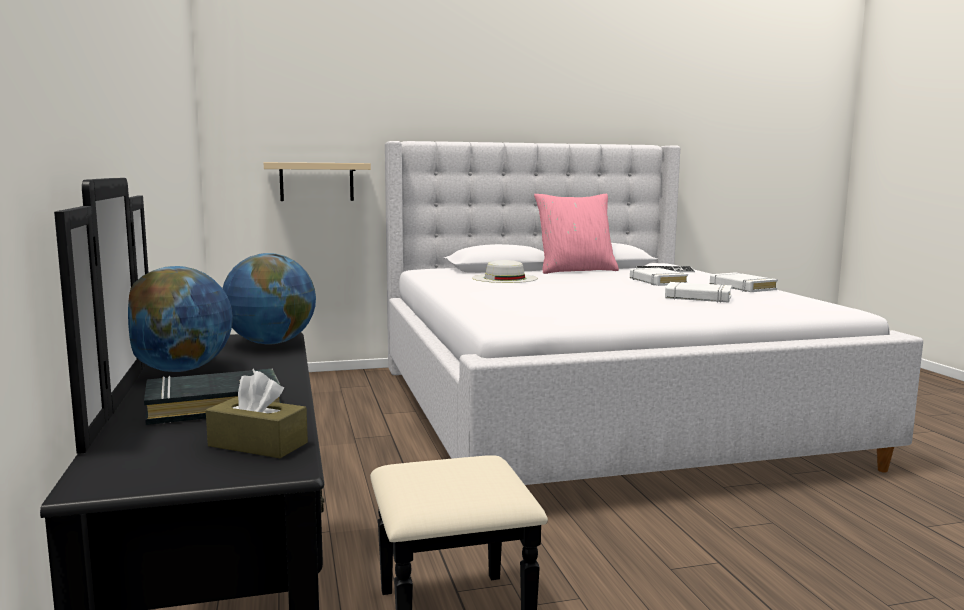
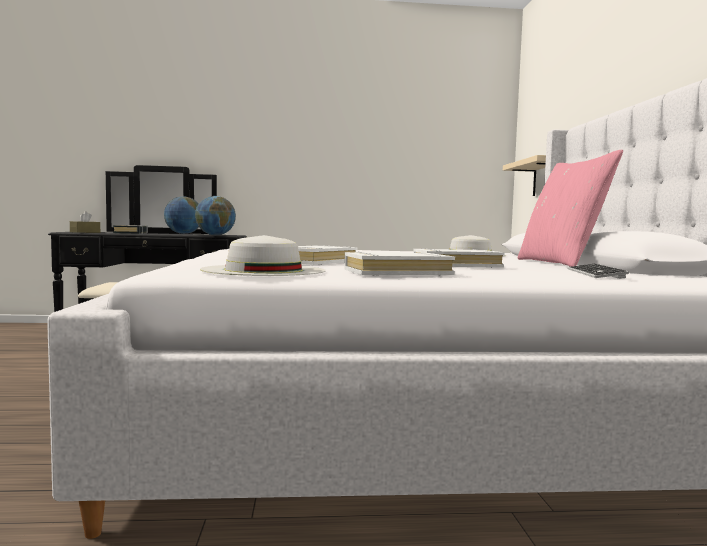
camera: 100 degrees right, 5 degrees down
(793, 300) = (264, 270): none -> white hat

